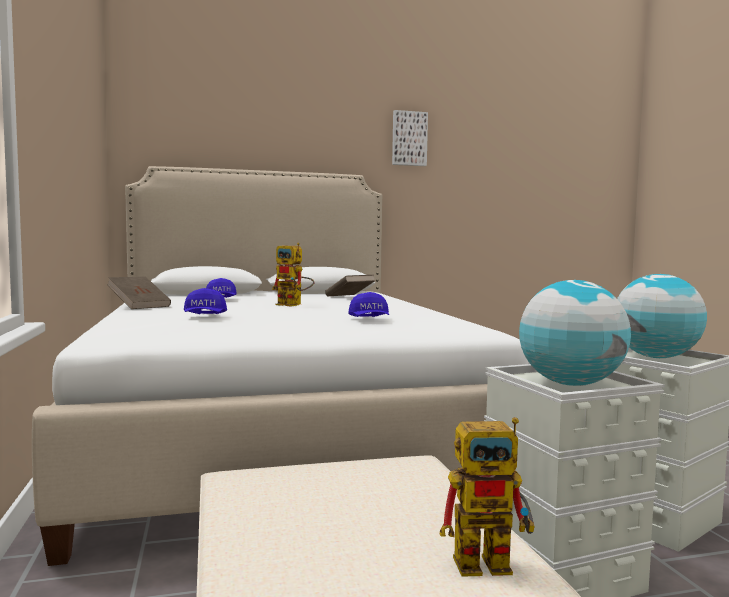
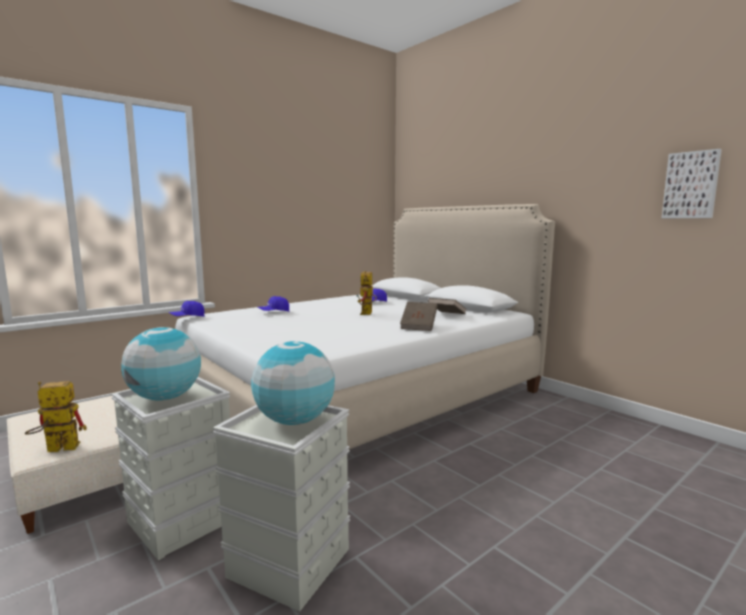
camera: 65 degrees right, 5 degrees up
(139, 306) = (317, 300): brown book -> brown book (419, 326)
(369, 320) = (316, 333): blue cap -> blue cap (187, 317)
(409, 139) = (595, 159): picture -> picture (691, 185)
(493, 562) = (55, 449): toy robot -> toy robot turned 105 degrees clockwise

